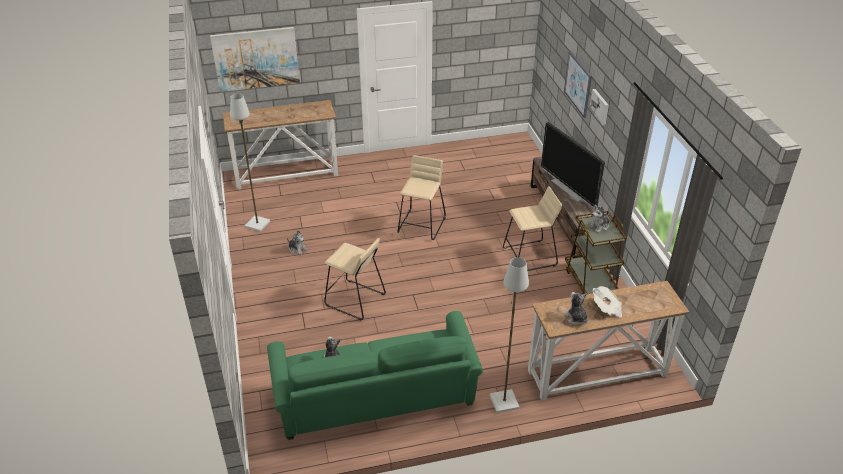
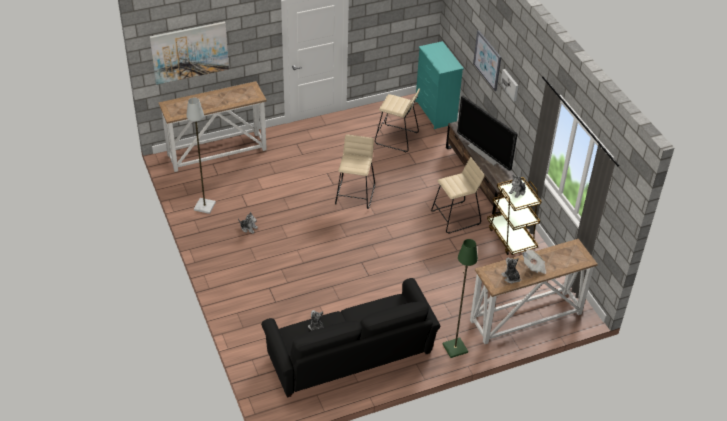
camera: 10 degrees left, 5 degrees up
(355, 300) = (312, 272): beige stool -> beige stool (396, 138)
(376, 400) = (351, 358): green sofa -> black sofa
(504, 402) = (455, 349): grey floor lamp -> green floor lamp
(525, 153) = (435, 113): none -> turquoise dresser

